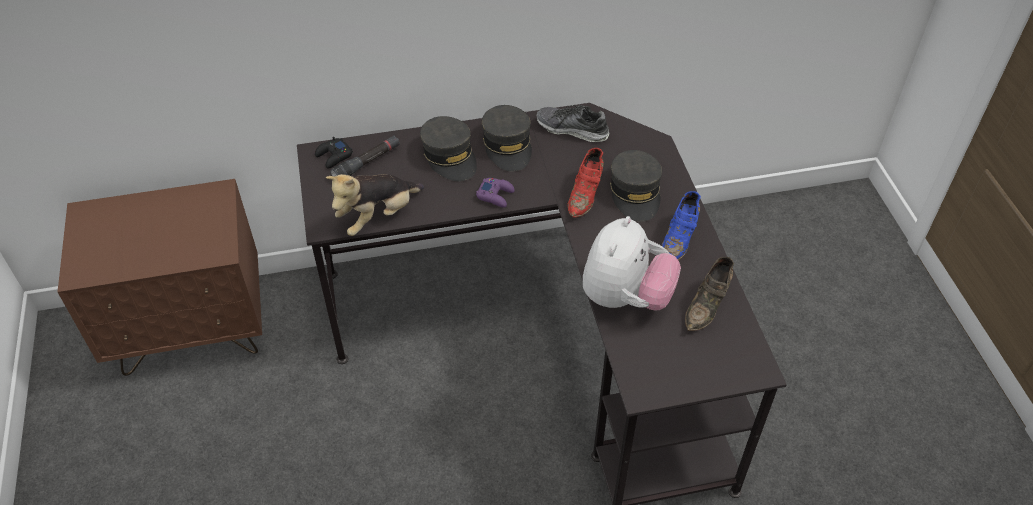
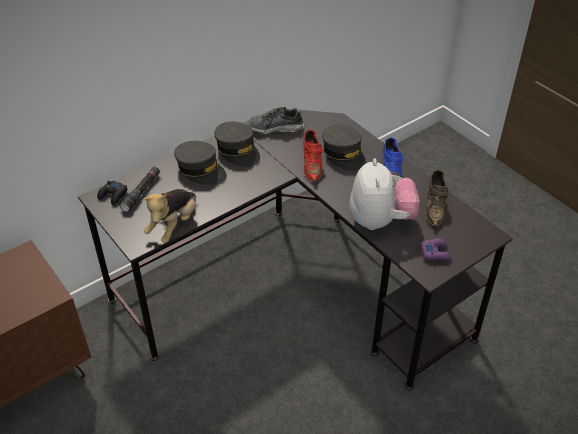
camera: 25 degrees left, 5 degrees down
(496, 195) = (250, 185): purple game controller -> purple game controller (435, 252)

